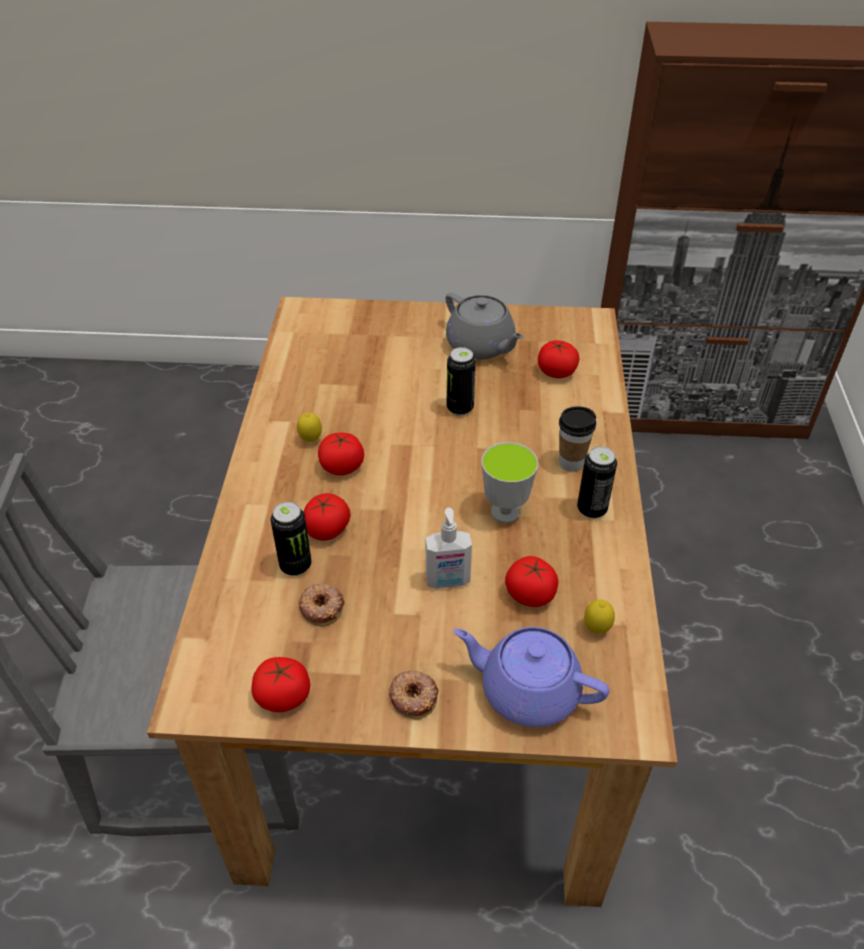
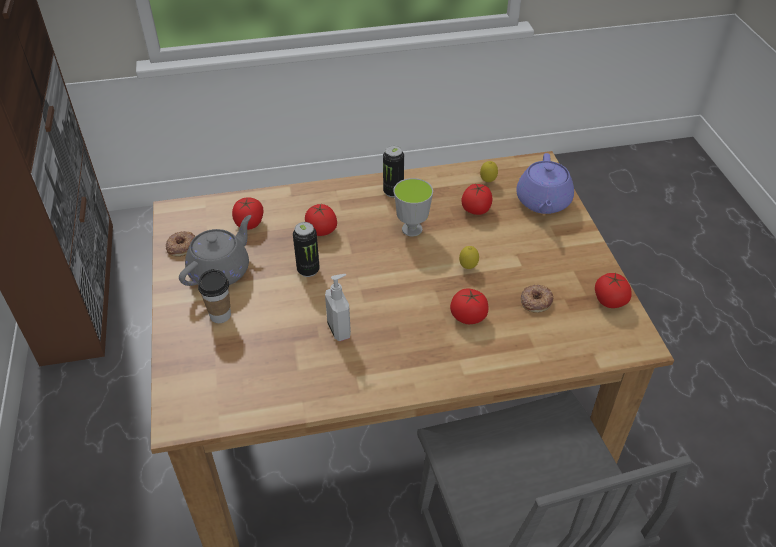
camera: 105 degrees left, 0 degrees up
(295, 565) = (509, 325): can -> none
(311, 440) = (376, 353): lemon -> lemon (468, 267)
(342, 466) = (400, 325): tomato -> tomato (321, 230)
(414, 696) = (574, 244): donut -> donut (181, 246)
(448, 581) = (484, 246): soap dispenser -> soap dispenser (340, 329)
(571, 462) = (352, 205): cup -> cup (220, 315)

